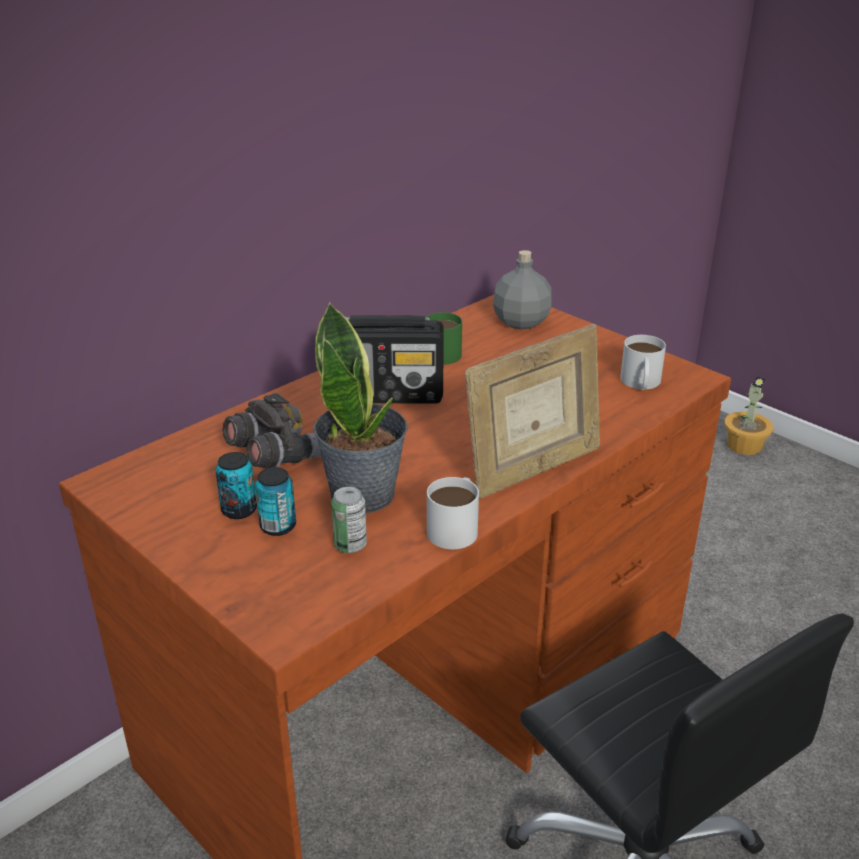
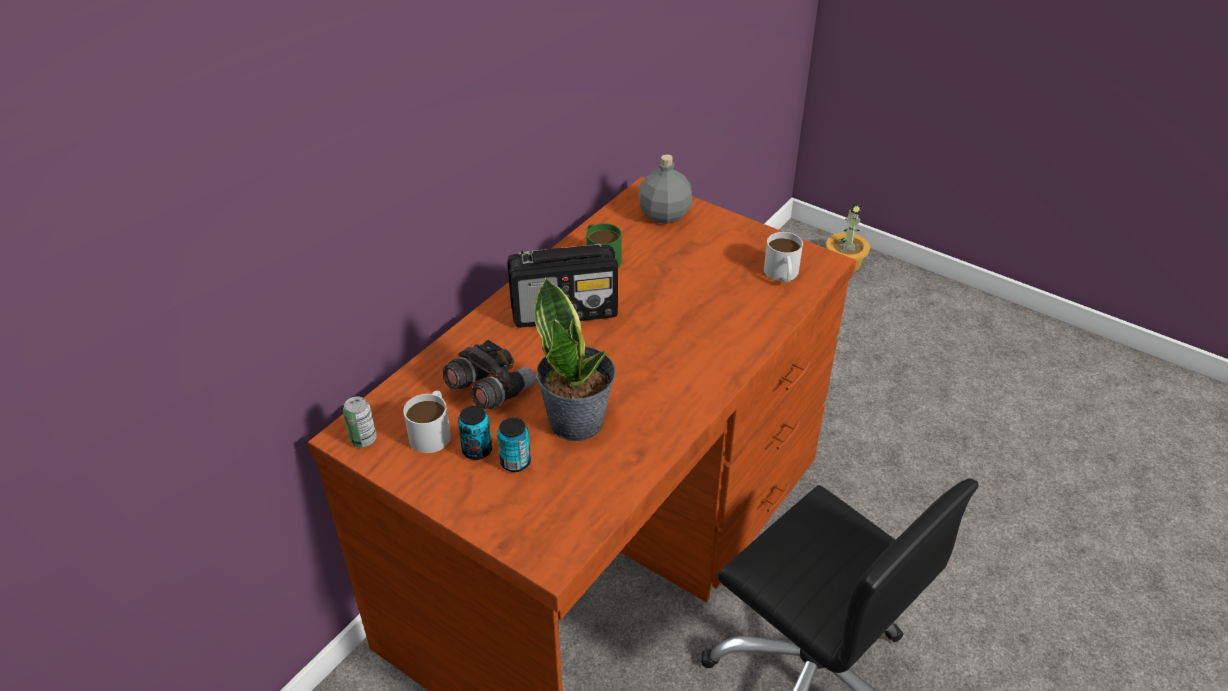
camera: 10 degrees left, 10 degrees up
(350, 545) = (581, 473): can -> can (363, 439)
(456, 526) = (662, 443): white mug -> white mug (433, 431)
(533, 470) = (711, 379): picture frame -> none

